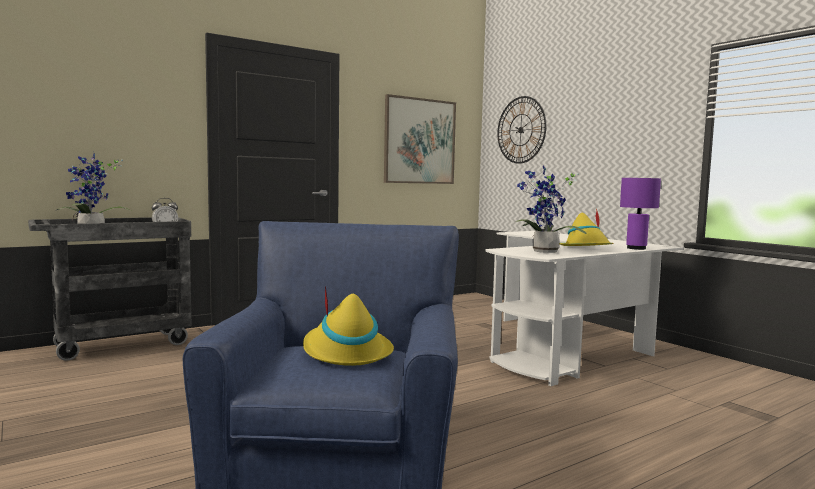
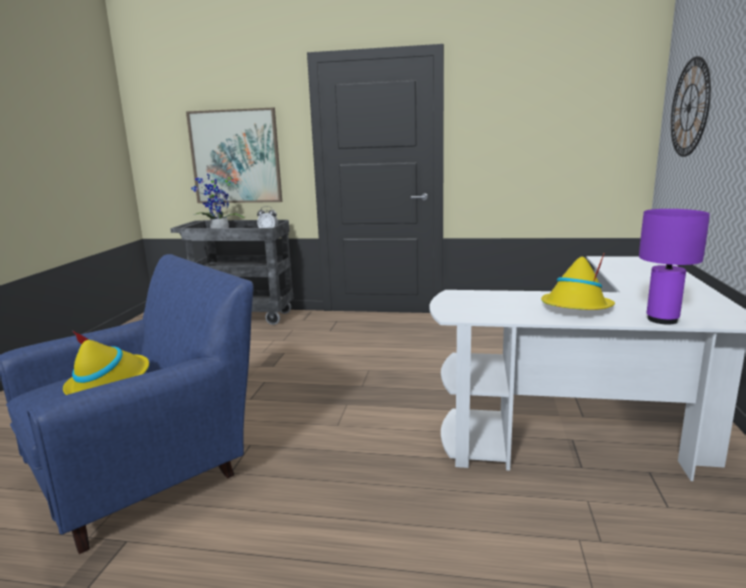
camera: 45 degrees right, 10 degrees up
(419, 141) = (553, 131): picture -> picture (235, 157)
(543, 252) = (485, 307): potted plant -> none

